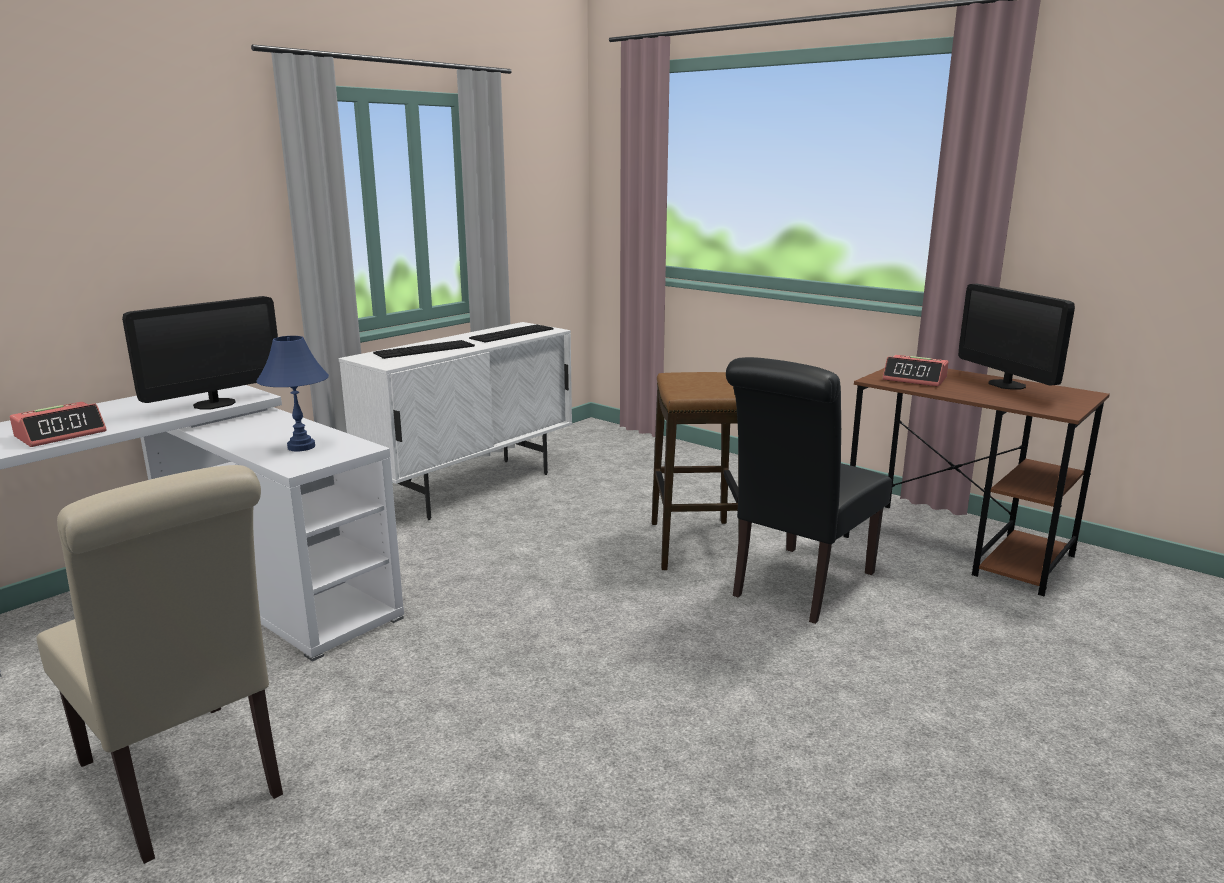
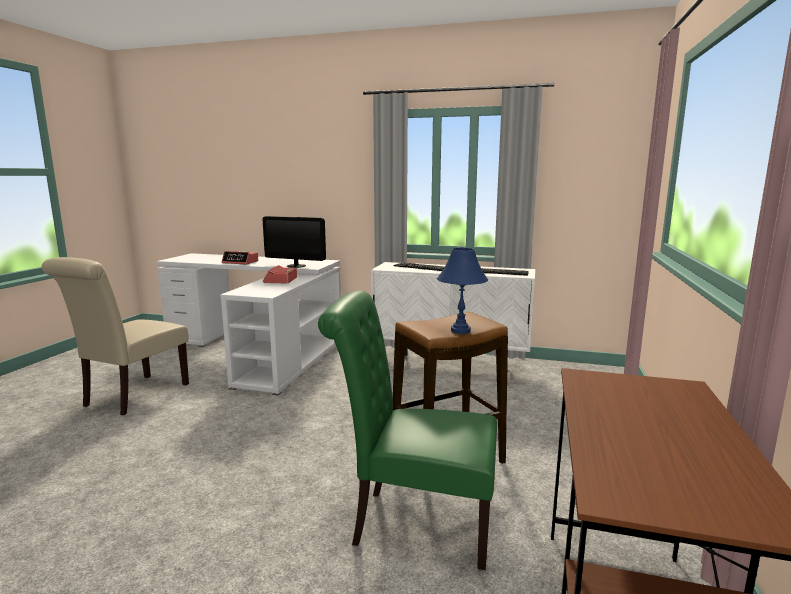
camera: 65 degrees right, 5 degrees down
(301, 446) = (264, 288): blue table lamp -> blue table lamp (460, 330)
(798, 587) = (414, 524): black chair -> green chair
(915, 379) = (622, 393): alarm clock -> alarm clock (280, 280)
(1006, 384) = (707, 450): monitor -> none

